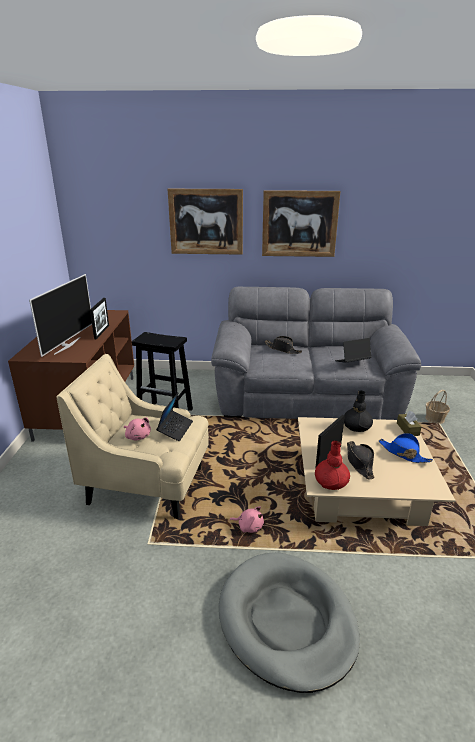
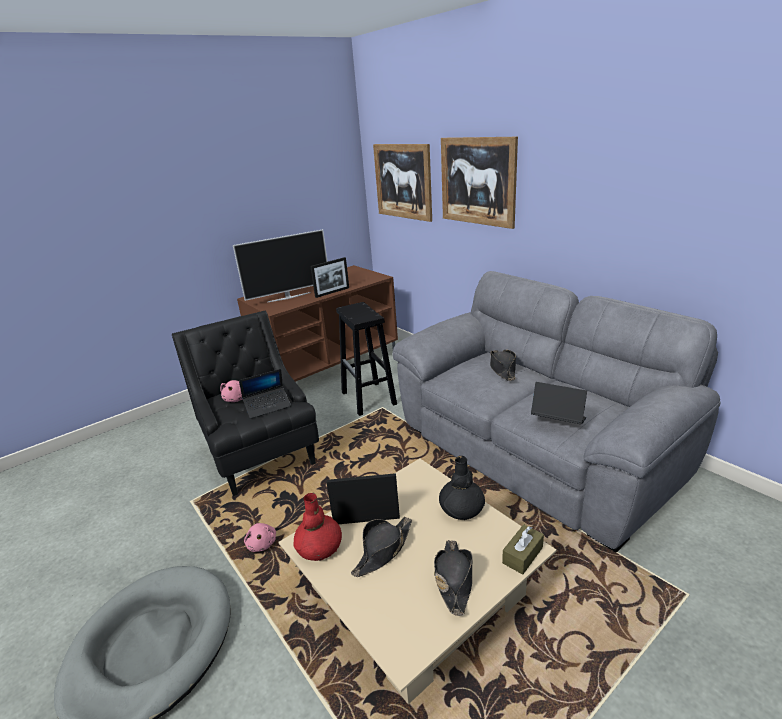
camera: 50 degrees right, 0 degrees up
(148, 485) = (261, 454): beige armchair -> black armchair
(299, 224) = (588, 191): picture -> picture (403, 181)
(403, 453) = (454, 579): blue hat -> black hat
(435, 419) = (691, 585): basket -> none

